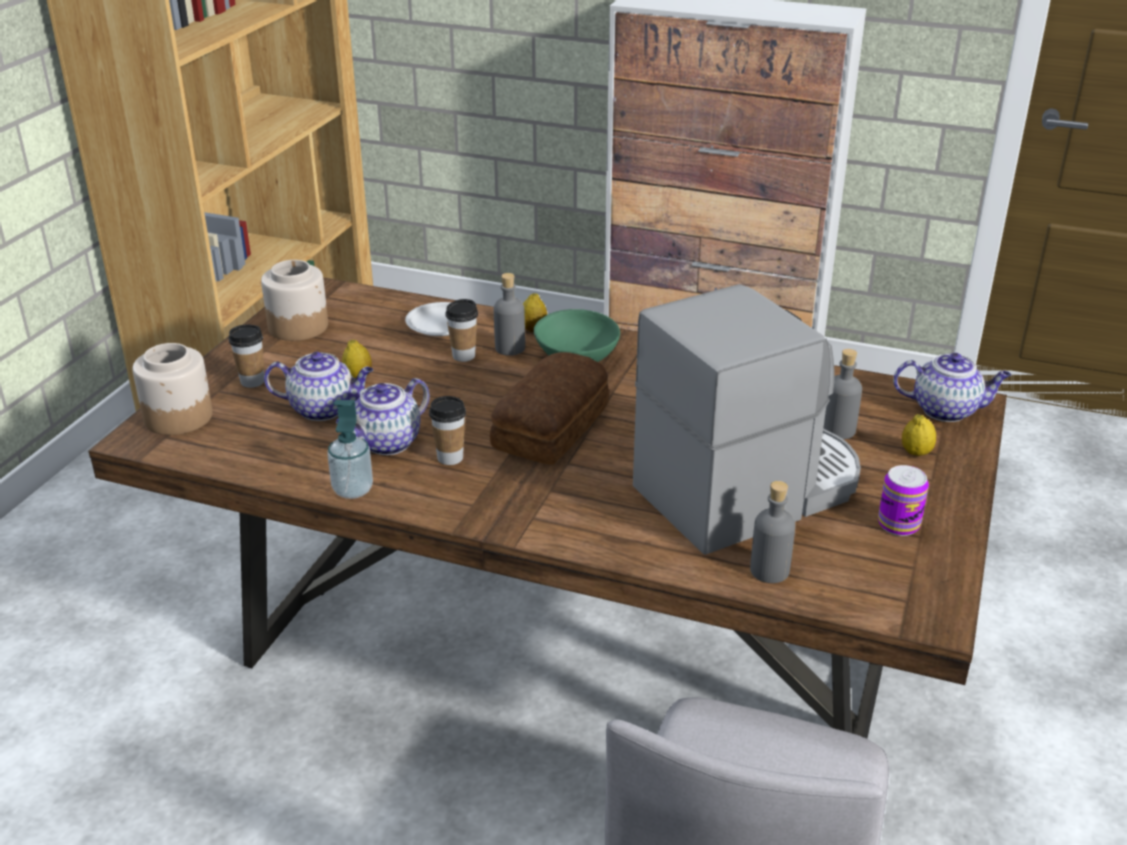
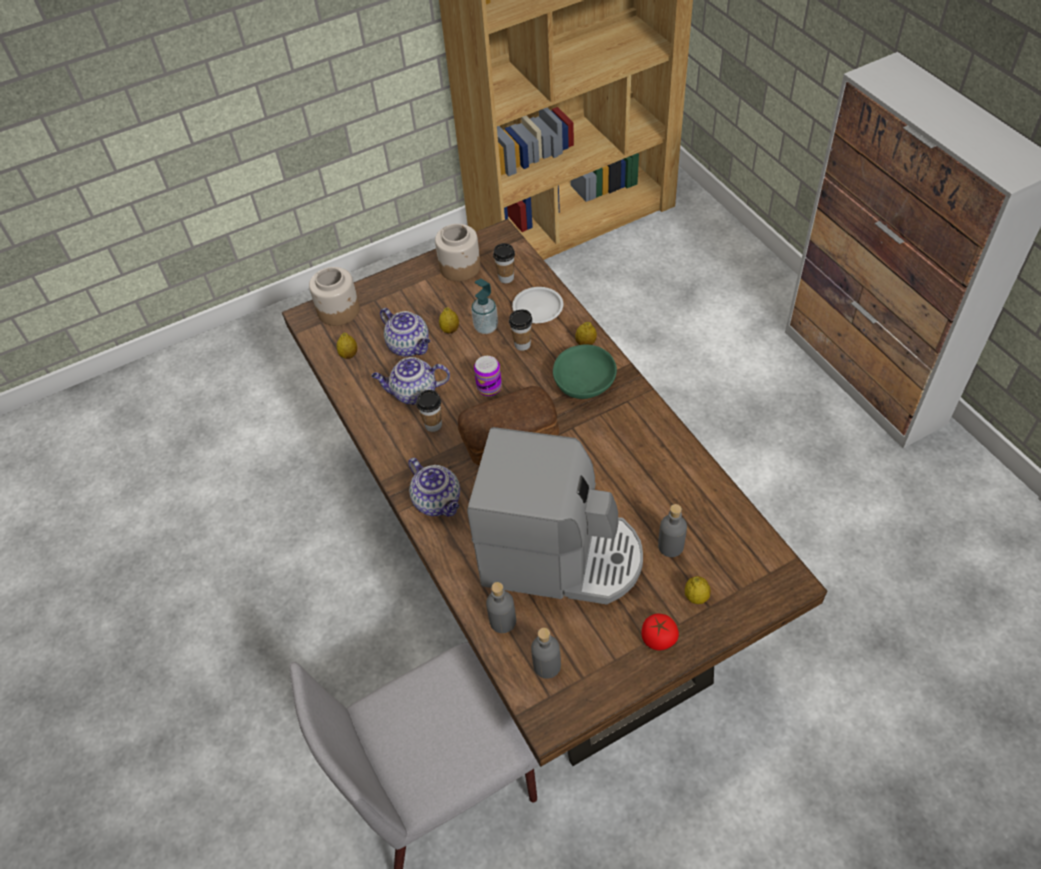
camera: 45 degrees right, 20 degrees up
(249, 447) = (349, 355): none -> lemon
(252, 381) = (396, 302): cup -> cup (506, 278)
(353, 490) = (365, 418): soap dispenser -> soap dispenser (486, 327)
(510, 348) = (555, 353): grey bottle -> grey bottle (547, 666)
(898, 524) = (613, 642): can -> can (489, 387)
(932, 499) = (658, 639): none -> tomato
(946, 410) = (764, 576): teapot -> teapot (438, 501)

